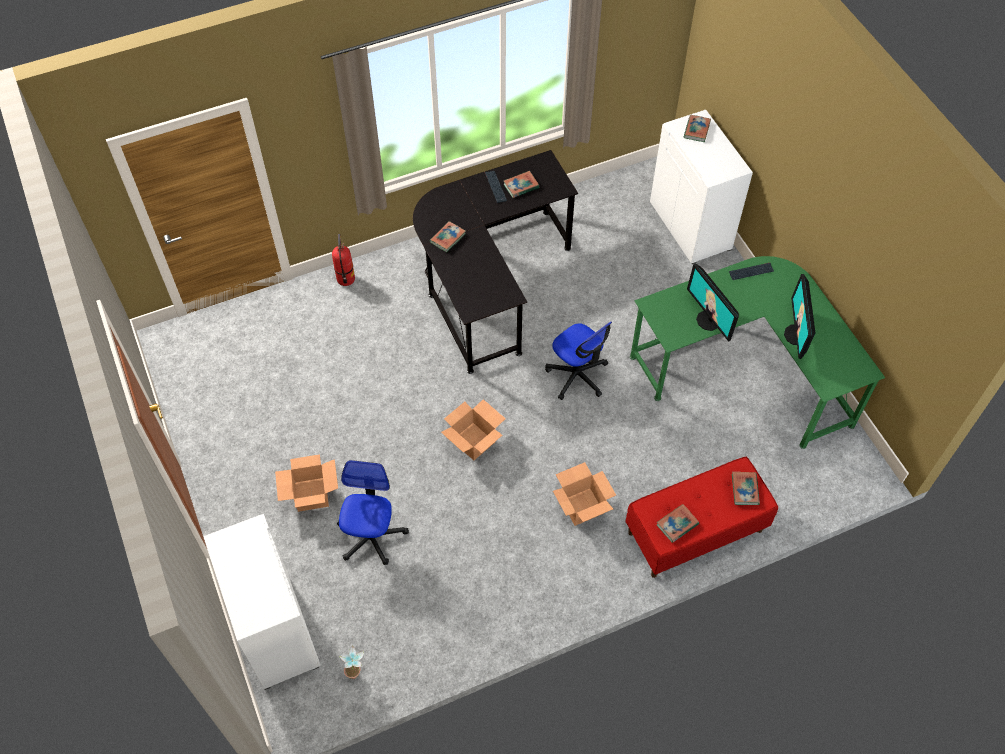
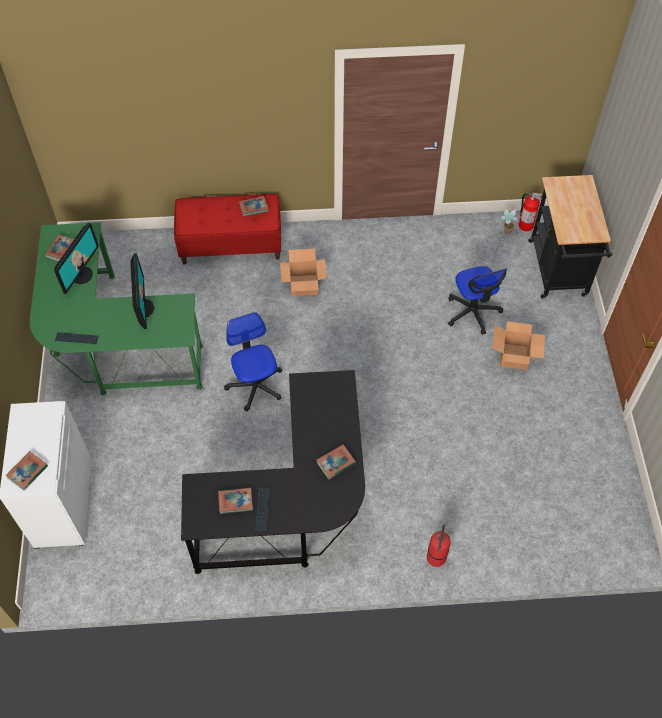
camera: 160 degrees left, 0 degrees up
(274, 629) = (558, 273): white cabinet -> black cart
(331, 694) = (525, 225): none -> fire extinguisher
(371, 536) = (473, 312): office chair -> office chair turned 45 degrees counterclockwise
(473, 441) = (368, 358): cardboard box -> none
(745, 489) = (191, 214): book -> book (60, 250)

